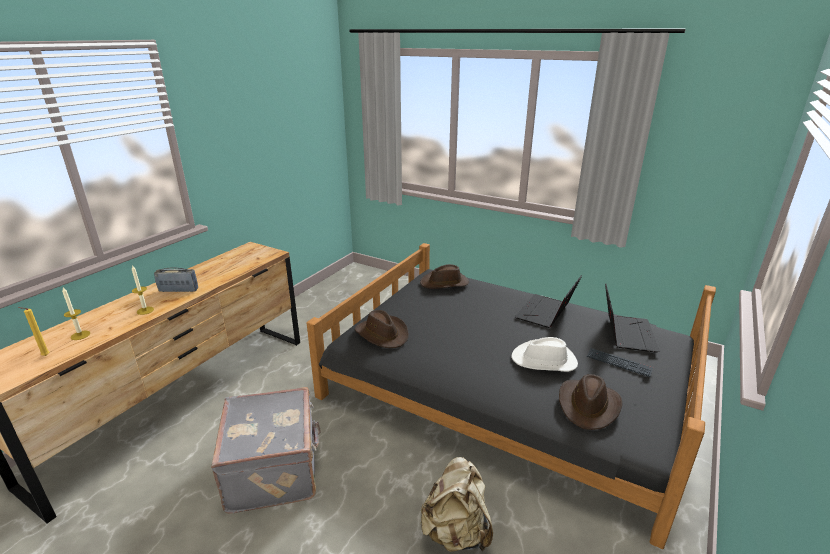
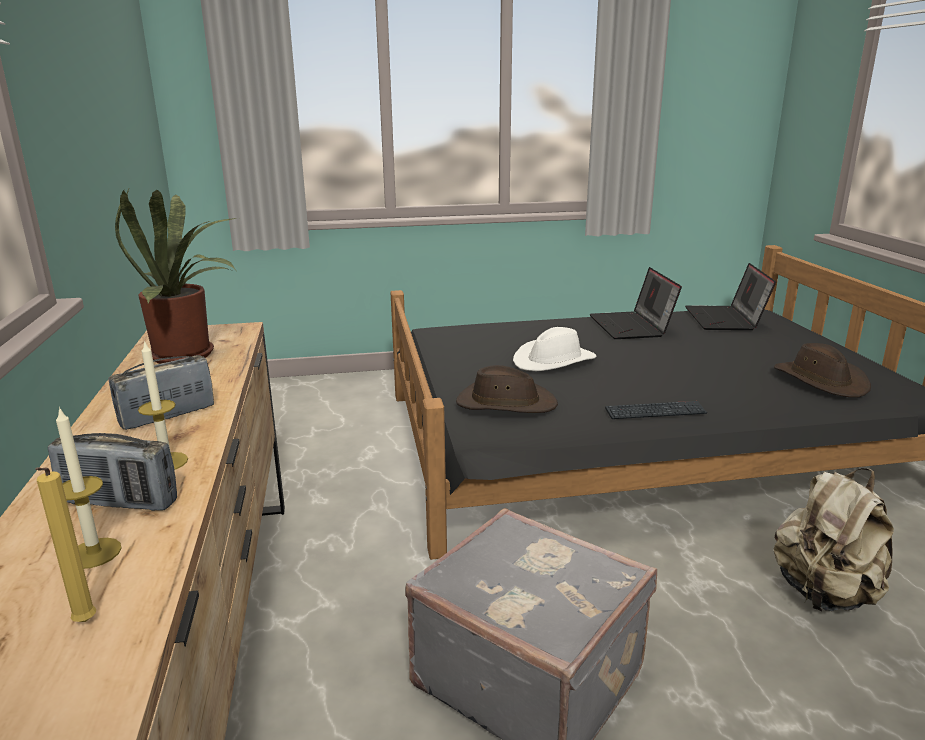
camera: 40 degrees left, 5 degrees down
(112, 320) = (120, 502): none -> radio
(234, 262) = (189, 355): none -> potted plant
(445, 283) = (469, 333): brown hat -> none
(544, 360) = (715, 362): white hat -> white hat (554, 361)
(618, 363) = (770, 342): keyboard -> keyboard (655, 412)
(625, 333) = (725, 319): laptop -> laptop turned 150 degrees counterclockwise

